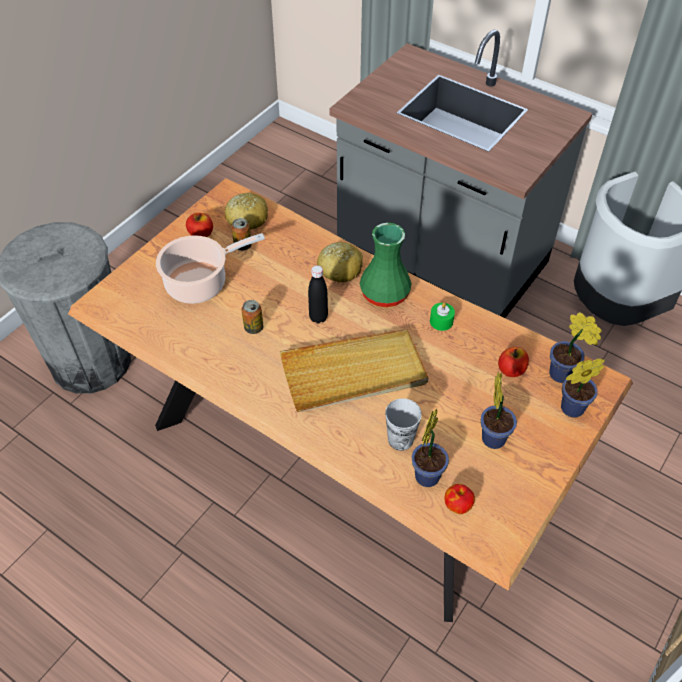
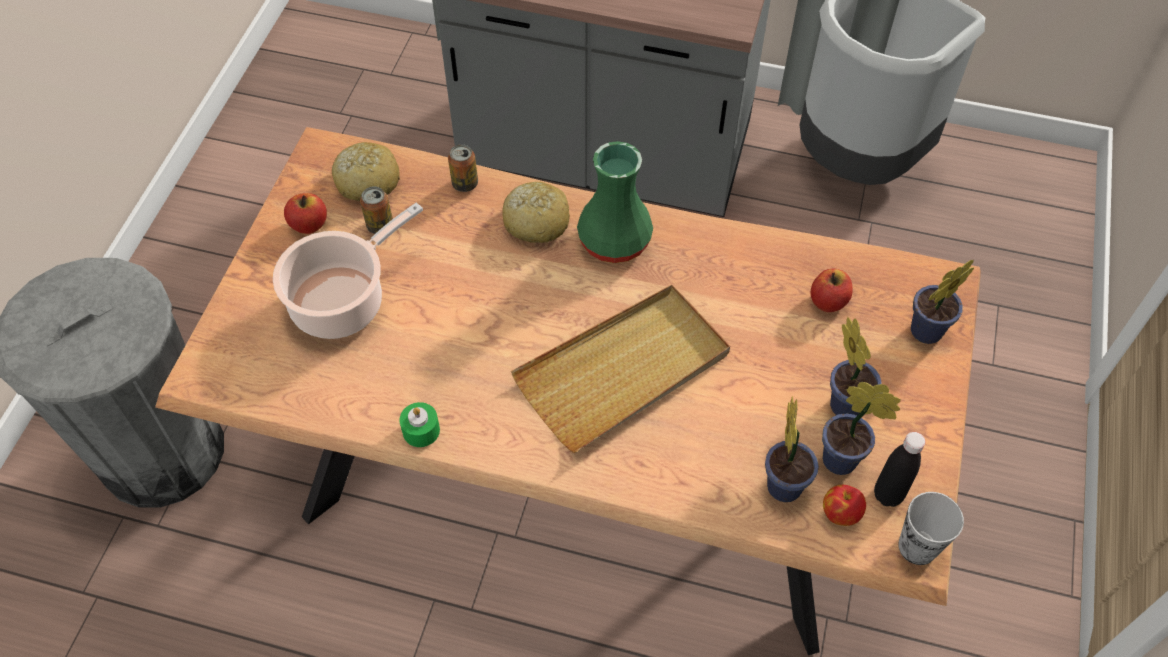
camera: 20 degrees left, 5 degrees up
(253, 328) = (452, 346): can -> can (465, 183)
(318, 317) = (538, 303): black bottle -> black bottle (888, 495)
(400, 439) = (727, 446): cup -> cup (917, 547)
(441, 321) = (708, 259): green candle -> green candle (421, 430)
(563, 376) = (896, 289): potted plant -> potted plant (844, 461)

